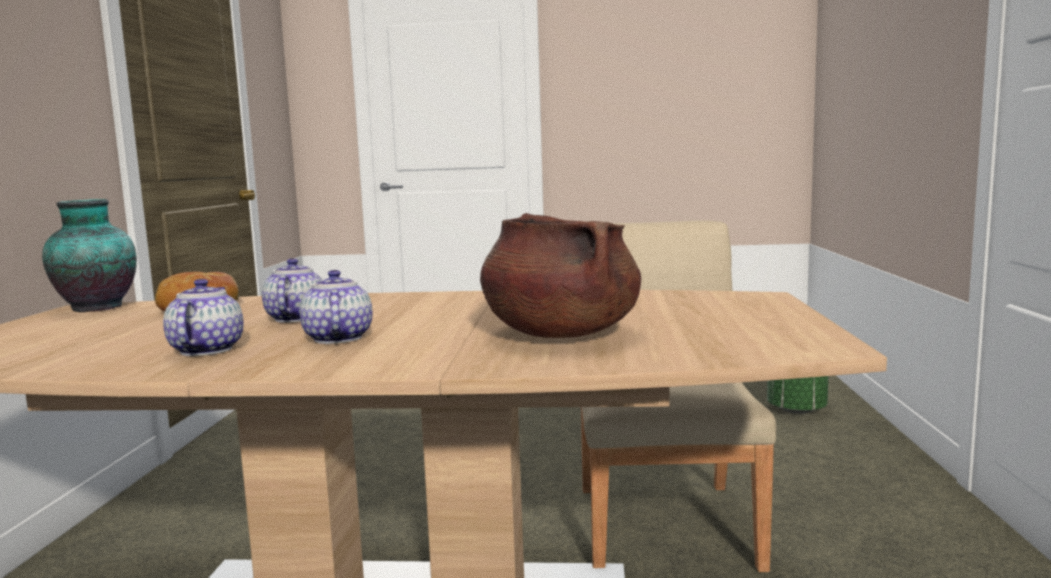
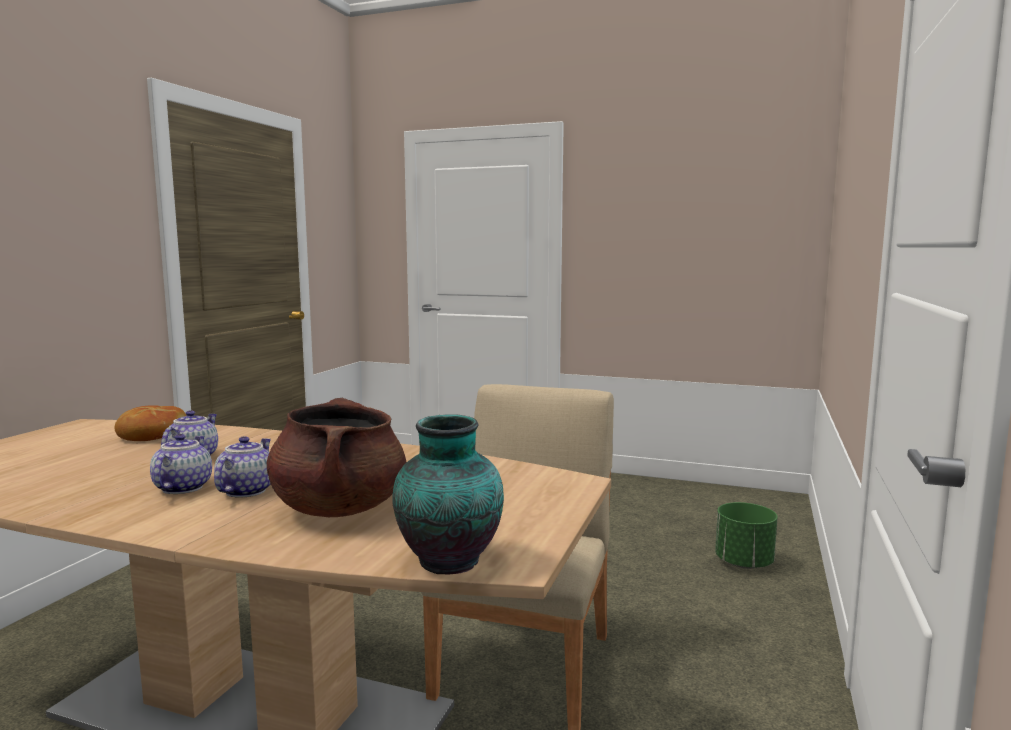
camera: 15 degrees right, 0 degrees up
(97, 308) = (92, 425): vase -> vase (449, 562)
(205, 350) = (84, 487): teapot -> teapot (245, 491)

